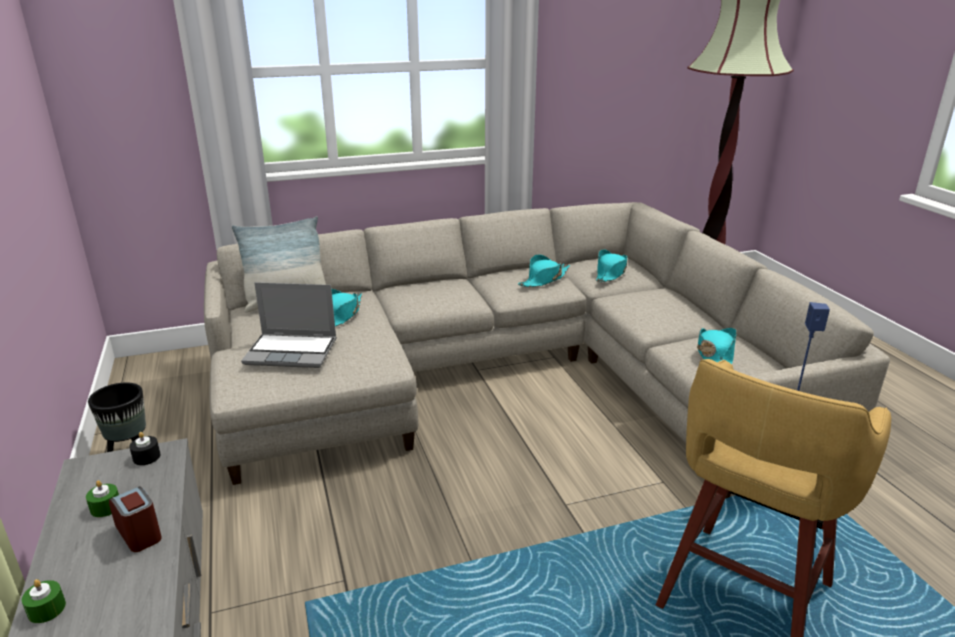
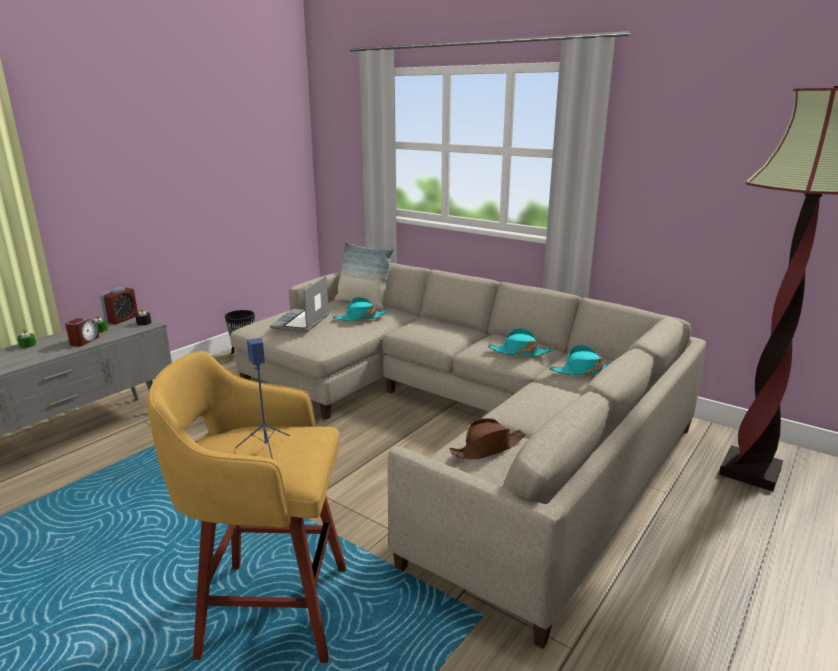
camera: 55 degrees right, 5 degrees down
(87, 476) = (122, 319): none -> alarm clock
(292, 351) = (301, 322): laptop -> laptop turned 45 degrees clockwise
(714, 354) = (488, 448): turquoise hat -> brown hat

